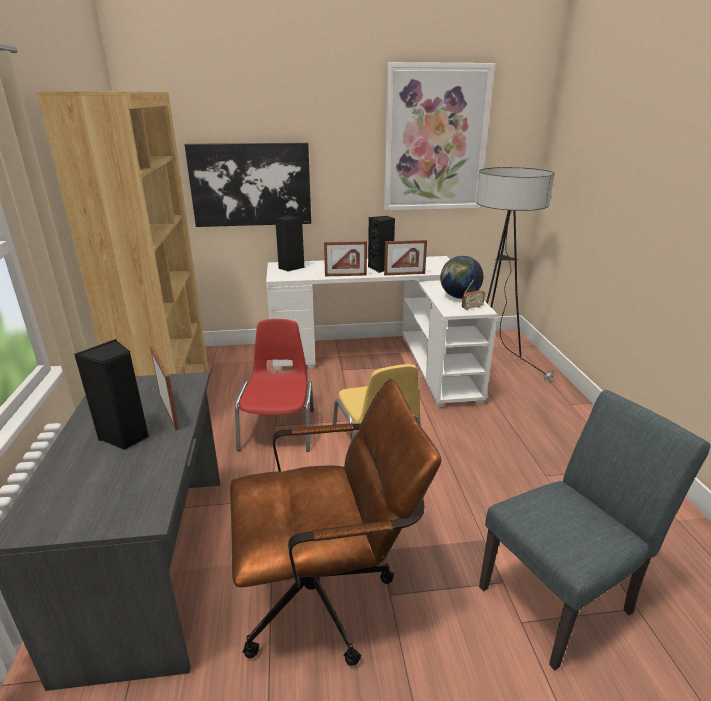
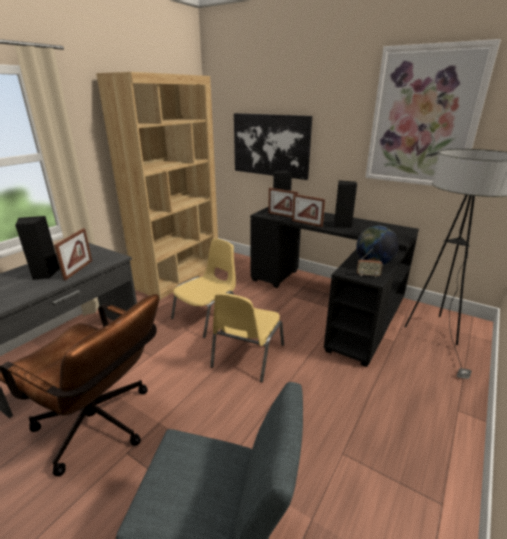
camera: 40 degrees right, 0 degrees up
(279, 429) = (207, 316): red chair -> yellow chair
(383, 359) = (331, 300): white desk -> black desk
(404, 274) = (352, 233): picture frame -> picture frame (282, 215)

